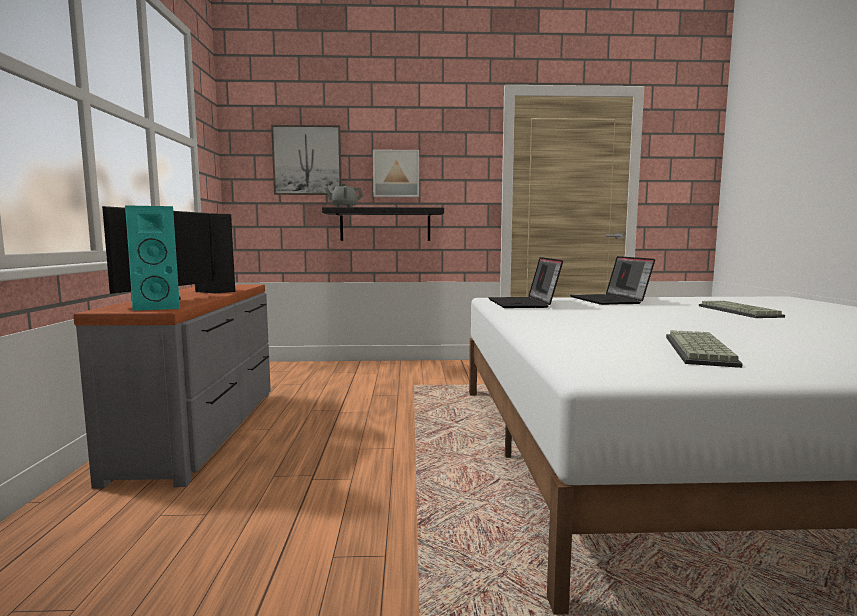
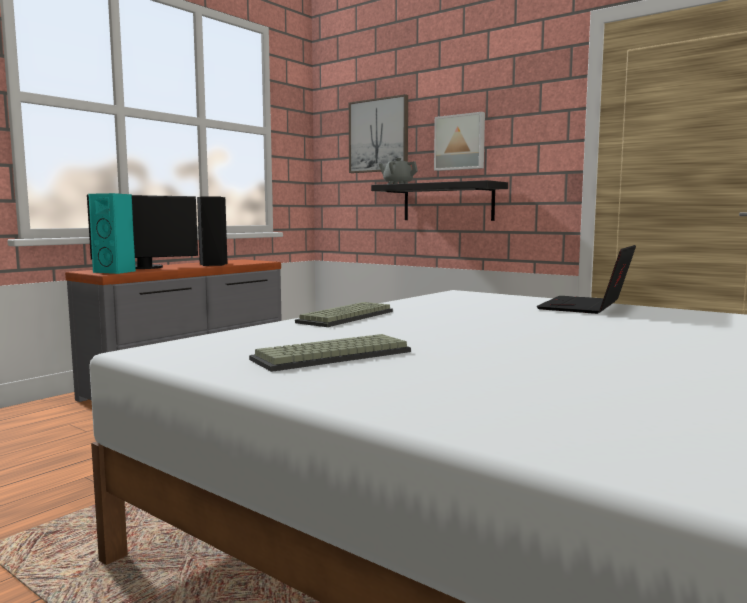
camera: 40 degrees right, 0 degrees up
(524, 304) = (457, 299): laptop -> none
(740, 311) = (689, 338): keyboard -> keyboard (347, 317)

